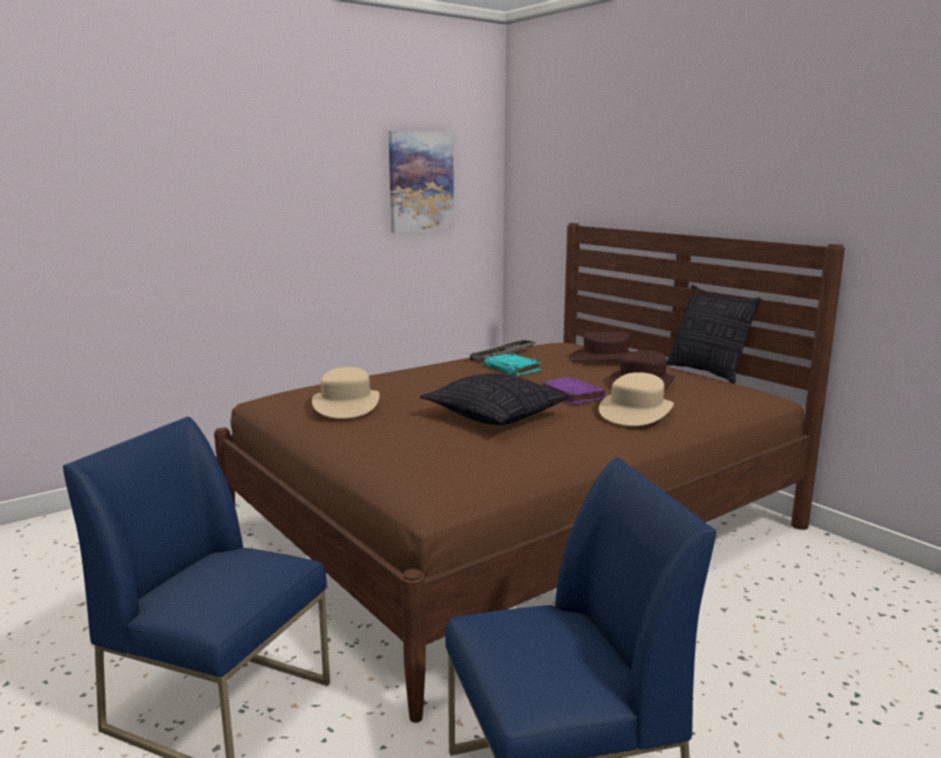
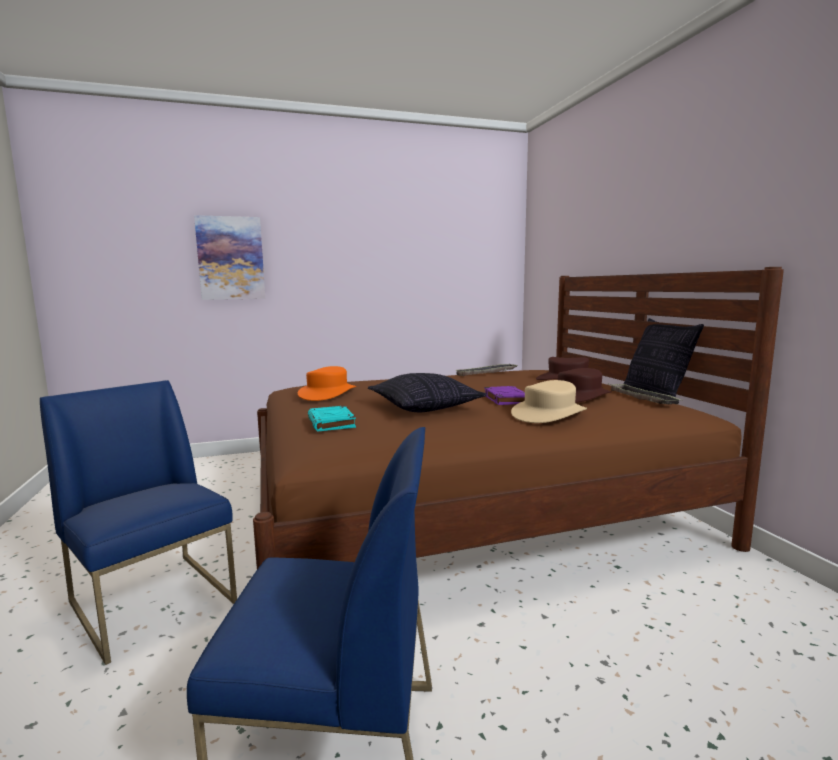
camera: 20 degrees right, 5 degrees down
(346, 405) = (327, 393): beige hat -> orange hat
(420, 182) = (453, 249): picture -> picture (231, 258)
(513, 368) = (481, 381): turquoise book -> turquoise book (331, 423)
(703, 381) = (641, 398): none -> tray

